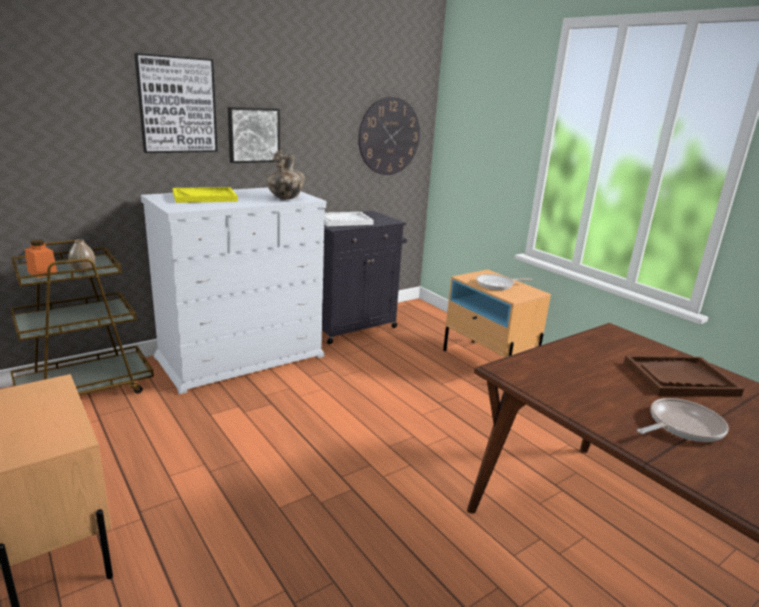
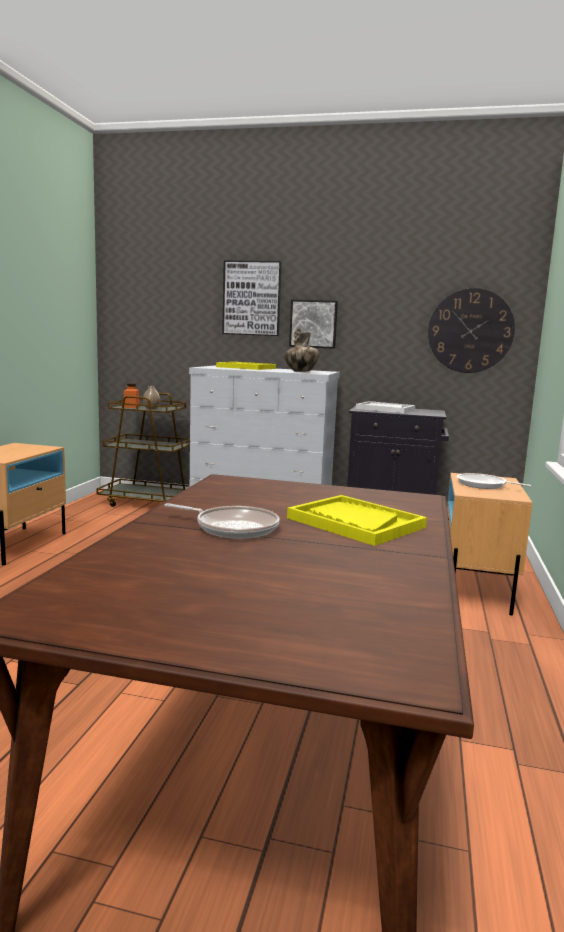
camera: 50 degrees right, 10 degrees down
(679, 379) = (355, 523): brown tray -> yellow tray

